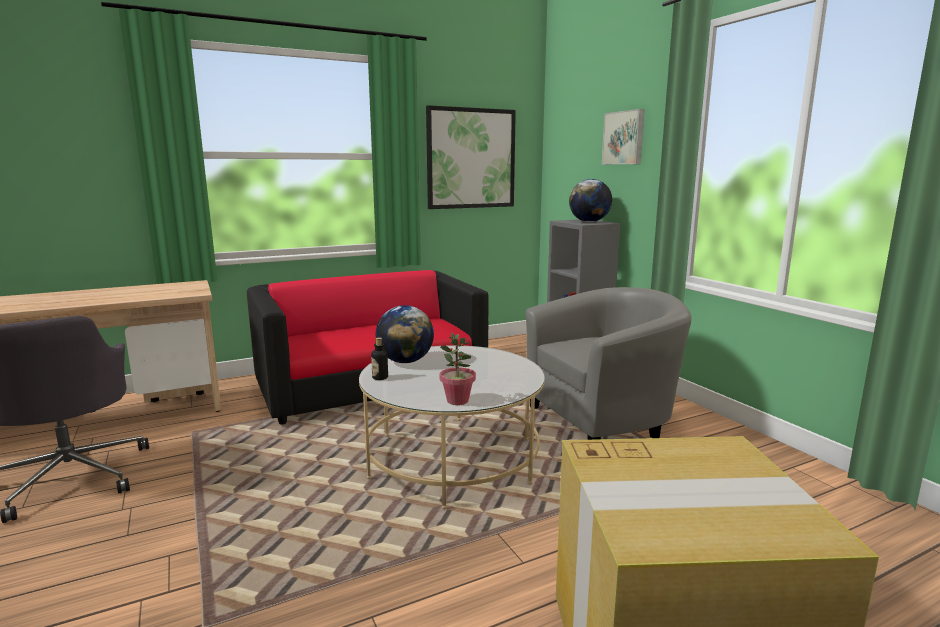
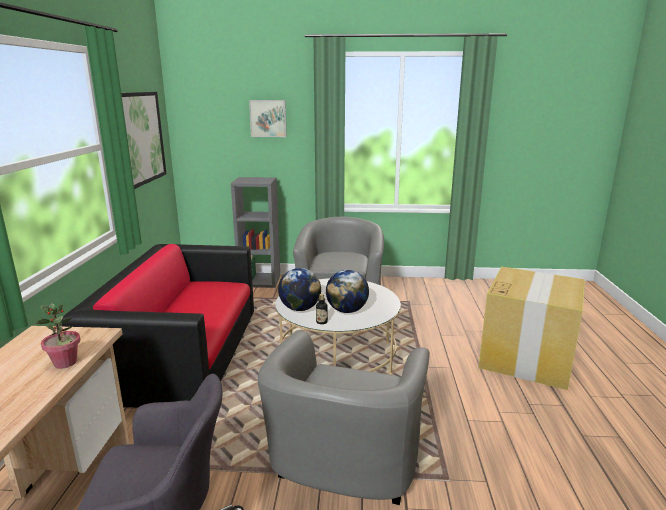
camera: 60 degrees left, 5 degrees up
(207, 530) = (343, 471): none -> grey armchair
(457, 401) = (383, 309): potted plant -> potted plant (65, 363)
(589, 222) = (258, 179): globe -> globe (347, 310)

